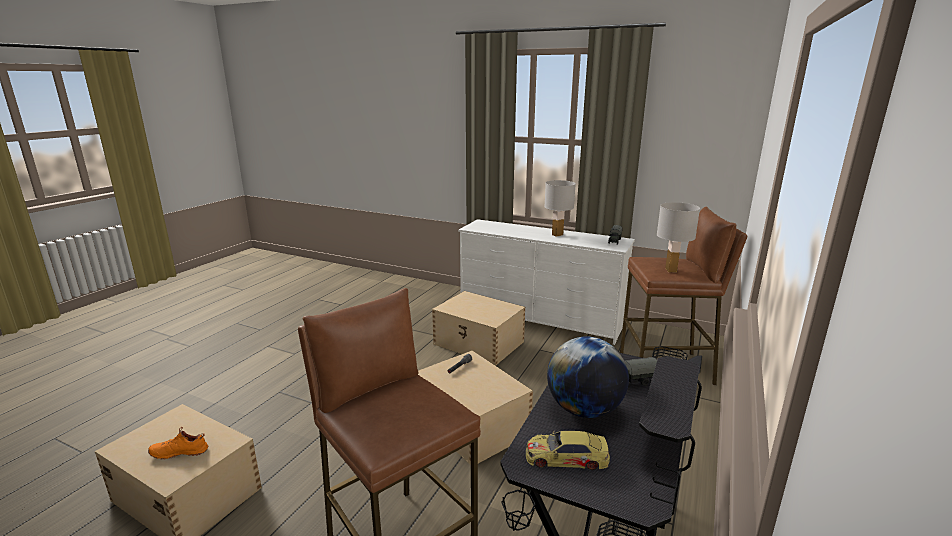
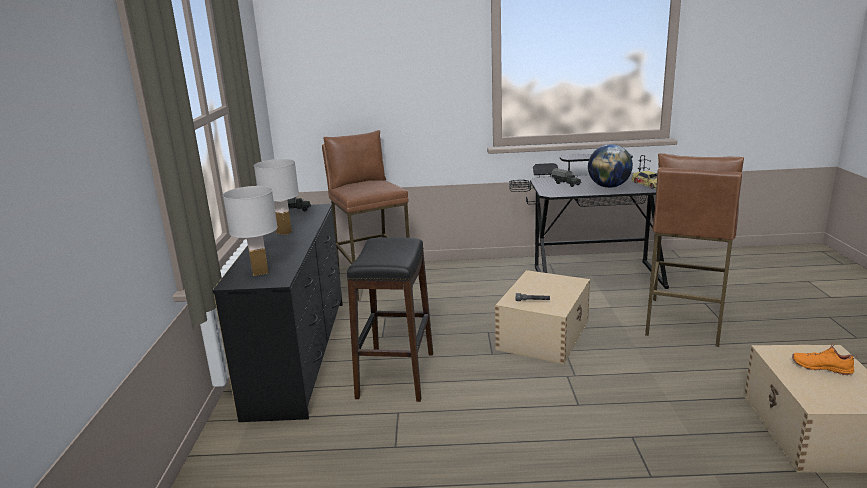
camera: 115 degrees left, 0 degrees up
(180, 451) = (821, 367): orange shoe -> orange shoe turned 150 degrees clockwise
(479, 343) = (396, 374): beige storage box -> black stool
(539, 319) = (300, 354): white dresser -> black dresser
(671, 270) = (380, 185): white table lamp -> white table lamp (260, 272)

